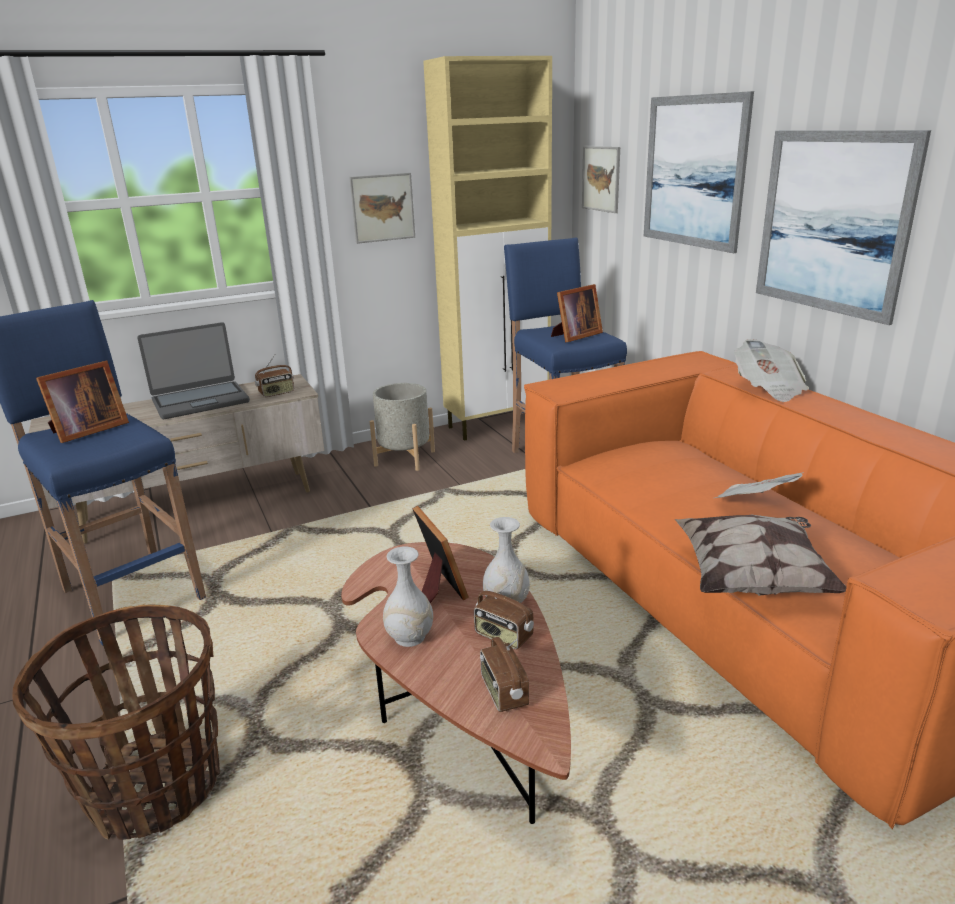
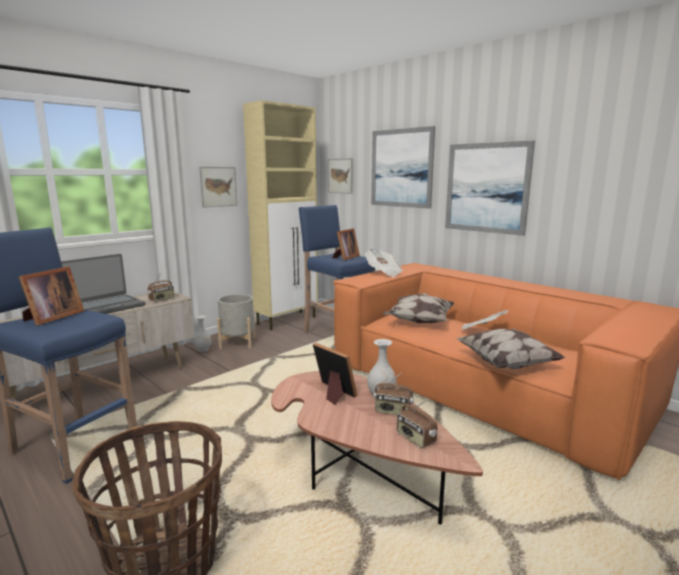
camera: 20 degrees left, 10 degrees down
(409, 637) = (336, 421): white vase -> white vase (203, 349)
(656, 470) = (419, 322): none -> pillow
(768, 389) = (464, 275): newspaper -> newspaper (383, 273)

